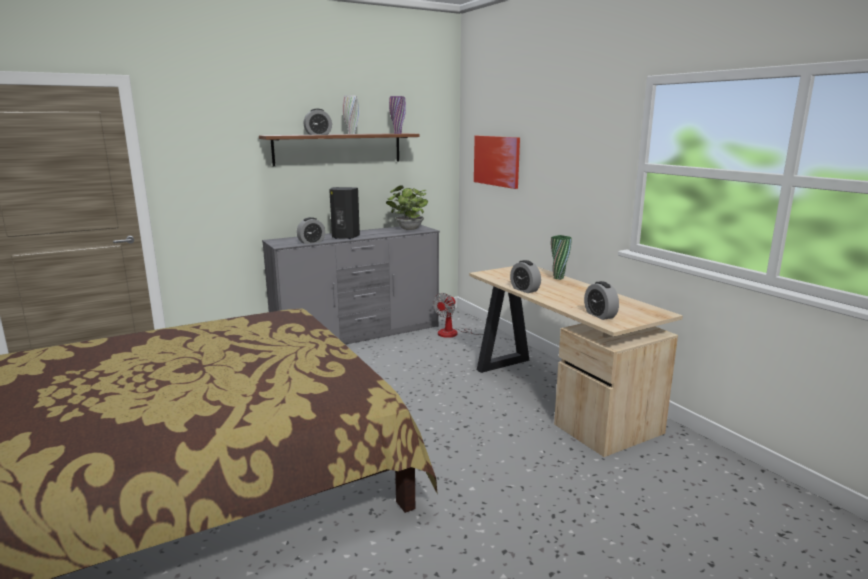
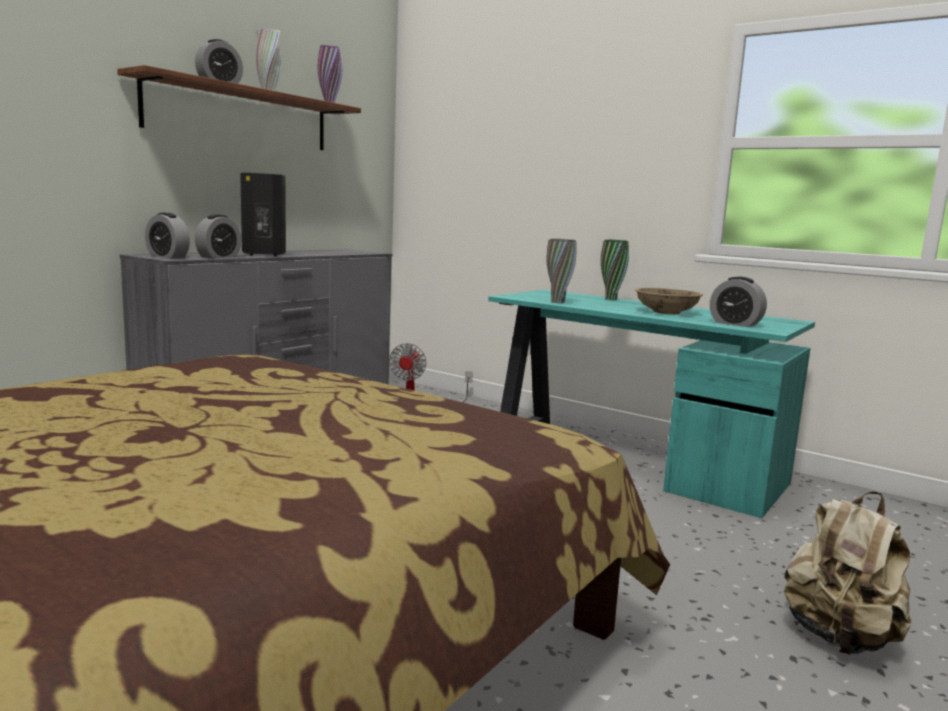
camera: 25 degrees left, 5 degrees down
(408, 229) = (344, 251): potted plant -> none
(497, 161) = (469, 156): picture -> none
(507, 282) = (558, 302): none -> grey vase
(524, 290) = (596, 307): alarm clock -> alarm clock (168, 257)
(551, 547) = (840, 637): none -> beige backpack
(556, 396) = (628, 460): beige desk -> turquoise desk
(571, 297) = (666, 312): none -> beige bowl

